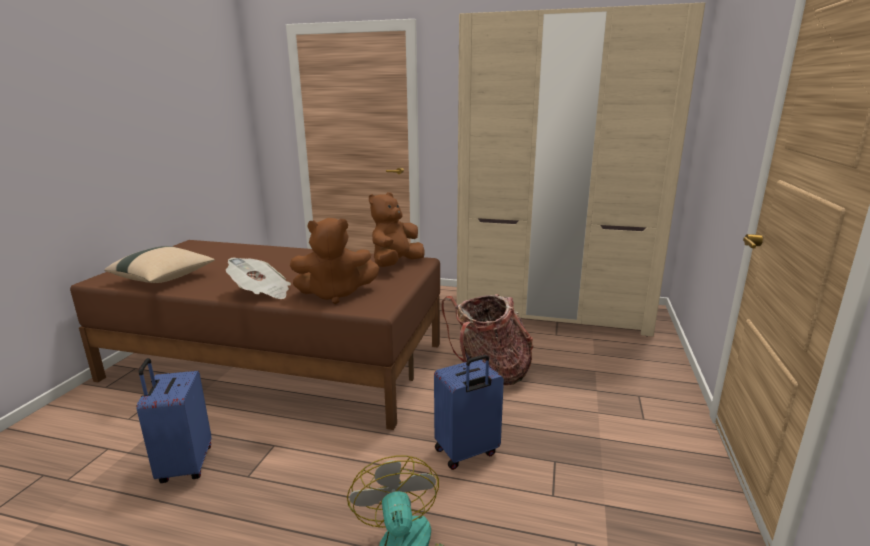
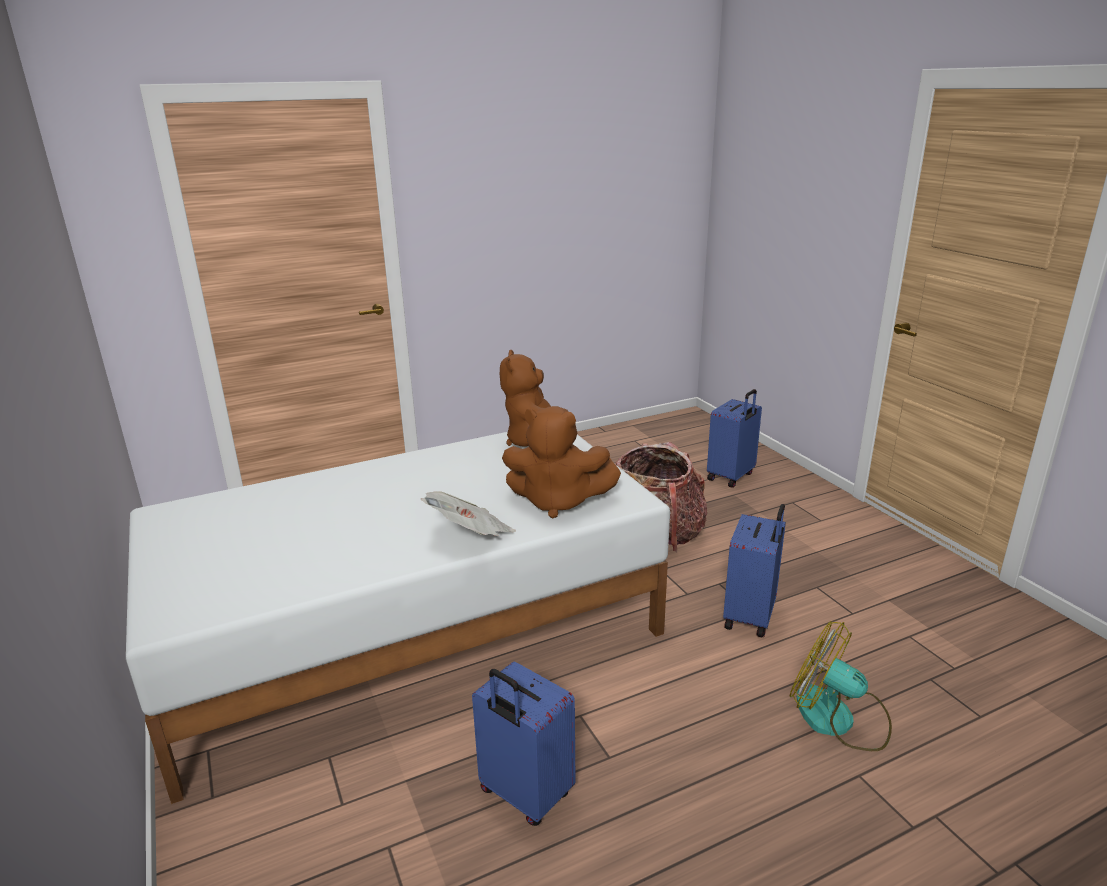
camera: 40 degrees left, 5 degrees up
(164, 279) = (277, 574): beige pillow -> none
(277, 360) = (410, 633): brown bed -> white bed
(335, 294) = (557, 501): brown plush toy -> brown plush toy turned 60 degrees clockwise
(552, 311) = (612, 447): beige wardrobe -> none
(614, 359) = (731, 477): none -> blue suitcase

